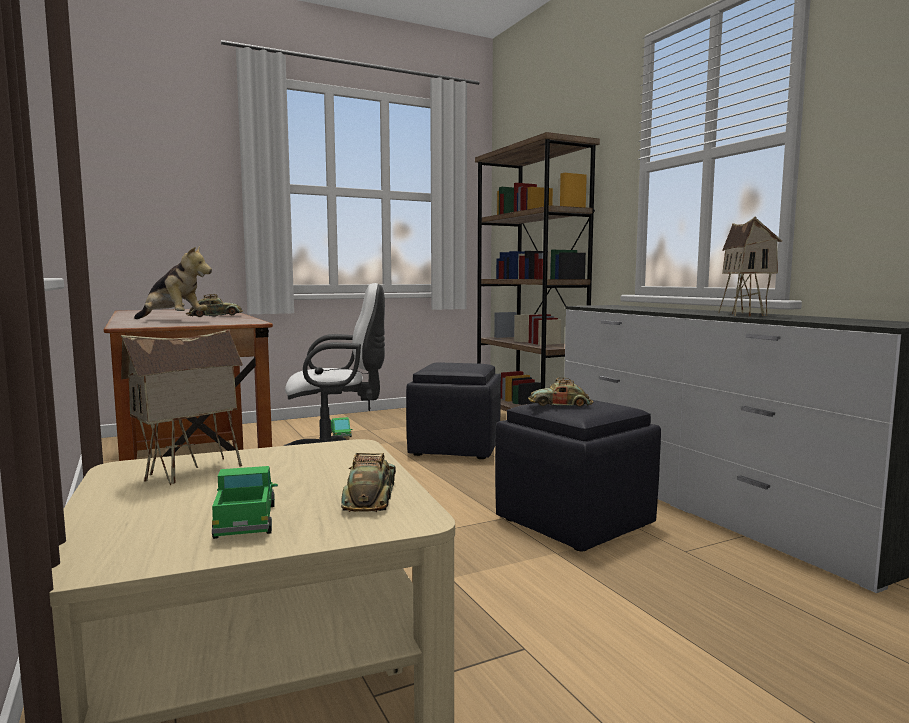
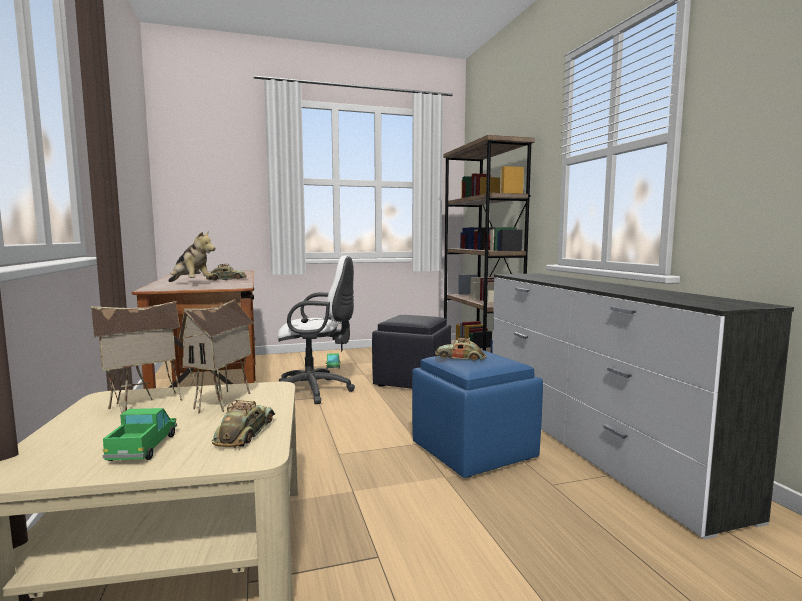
camera: 10 degrees right, 0 degrees up
(576, 522) = (475, 451): black ottoman -> blue ottoman
(745, 314) = (619, 289): toy house -> toy house (223, 403)

